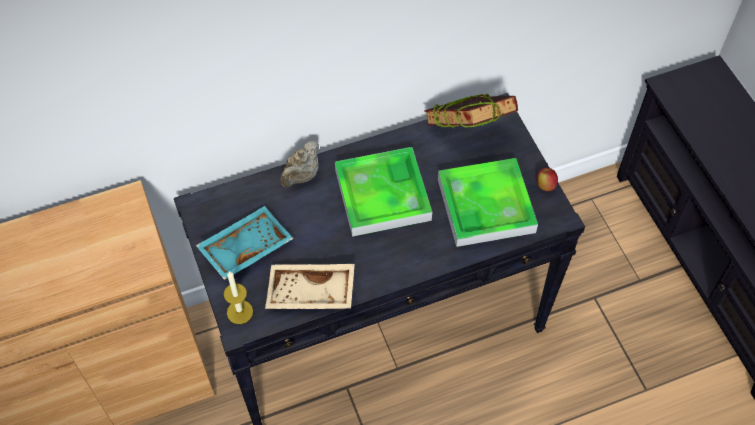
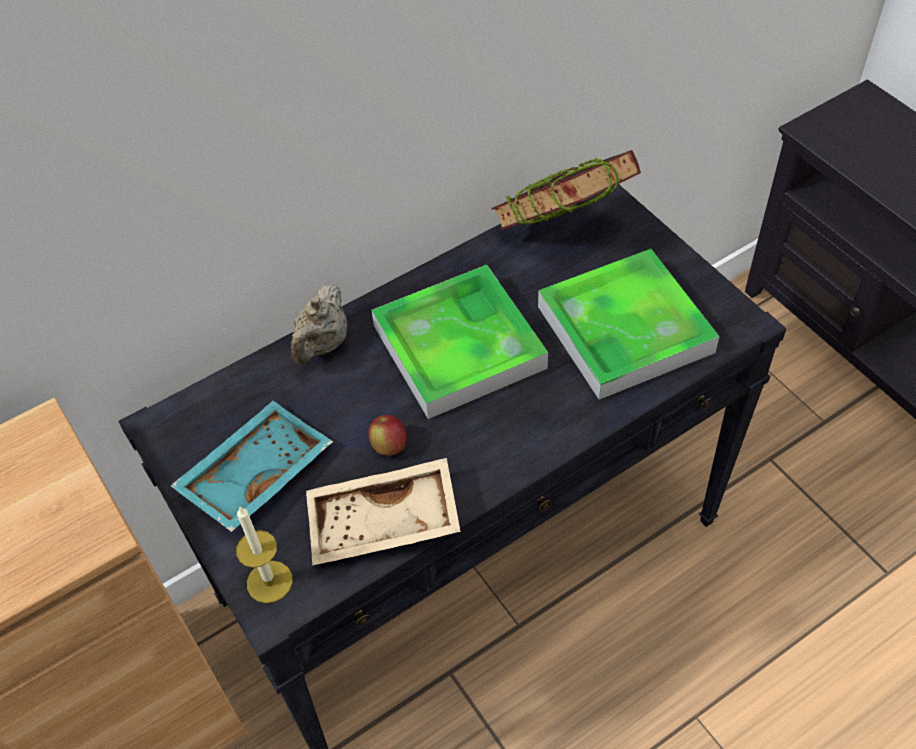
camera: 10 degrees left, 5 degrees down
(545, 185) = (705, 282): apple -> apple (389, 446)

